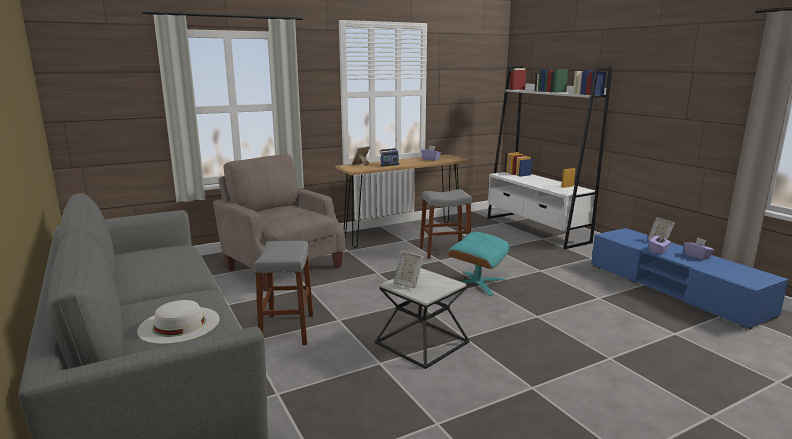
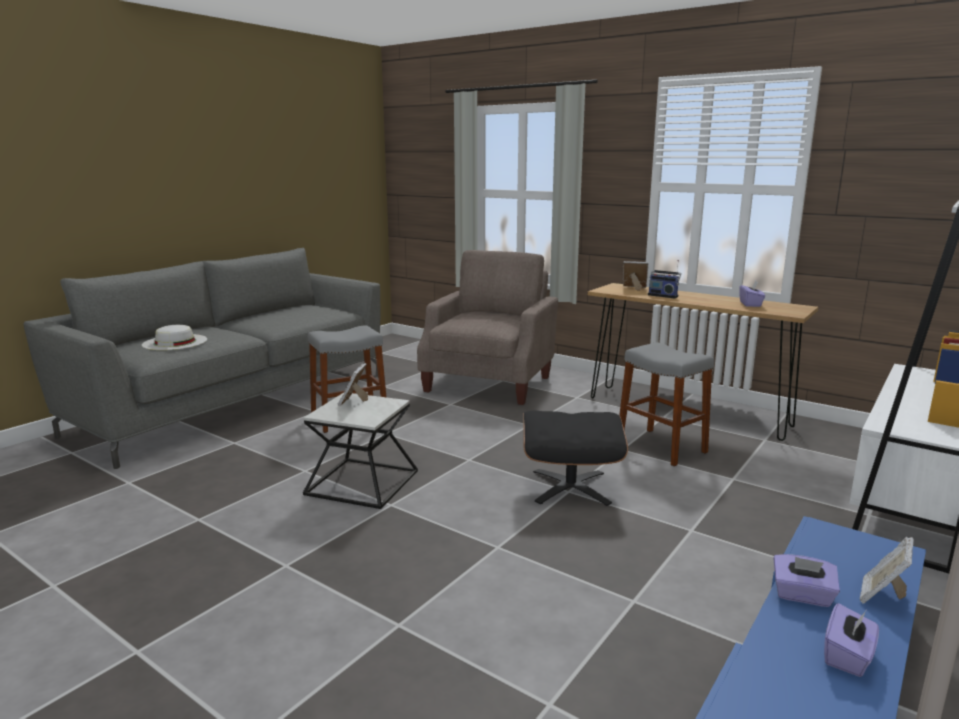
camera: 65 degrees right, 0 degrees up
(477, 283) = (570, 487): turquoise ottoman -> black ottoman

